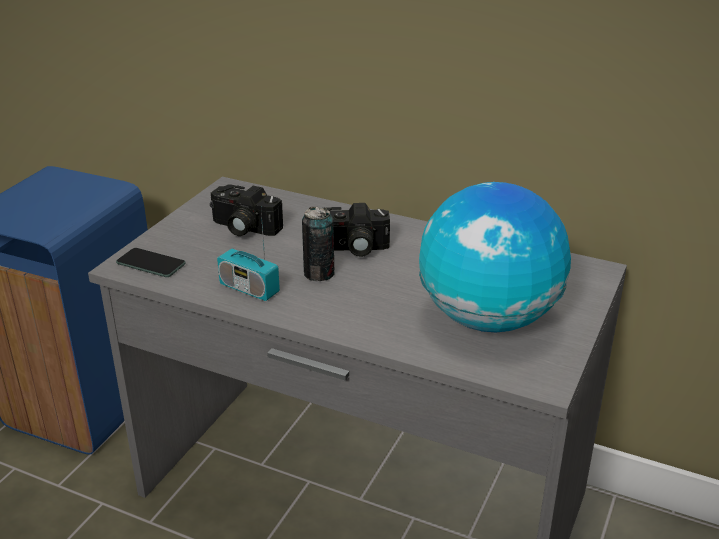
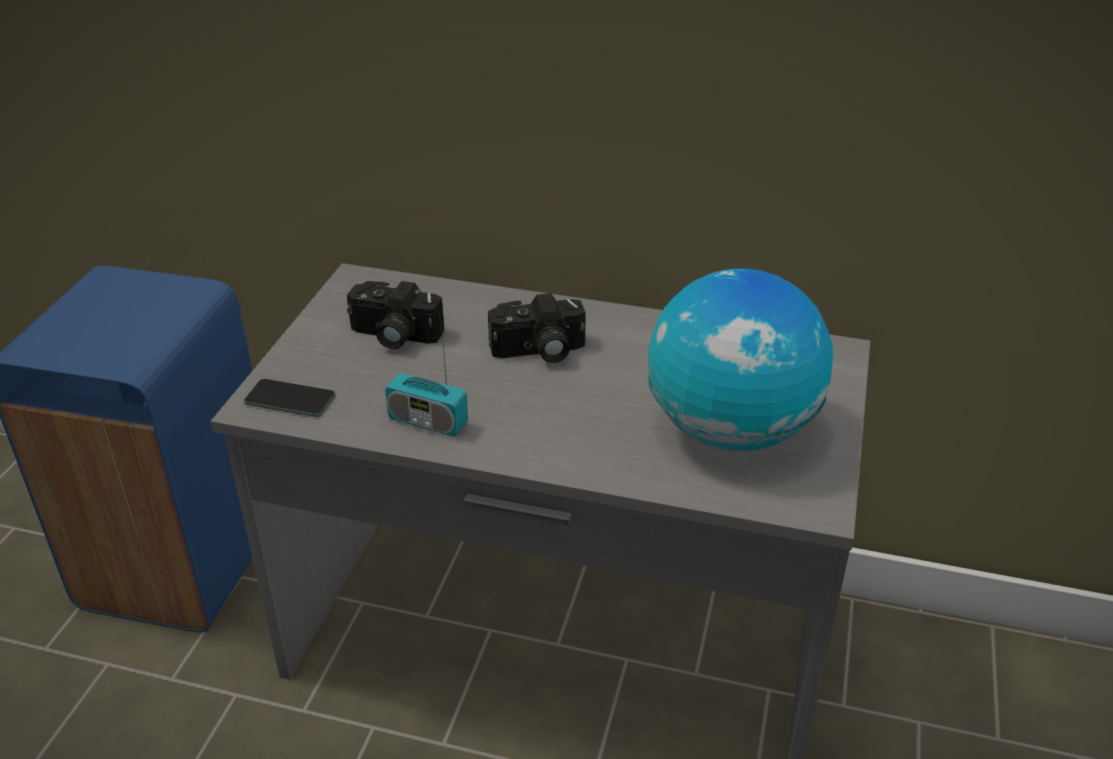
camera: 10 degrees left, 5 degrees up
(319, 274) = (509, 391): can -> none

